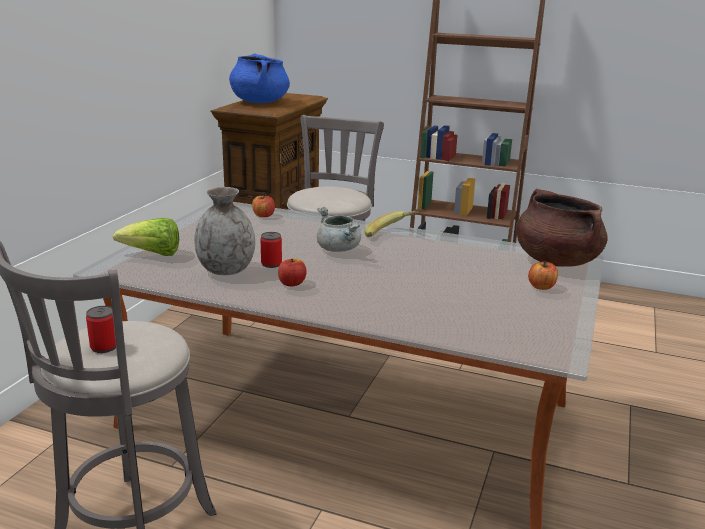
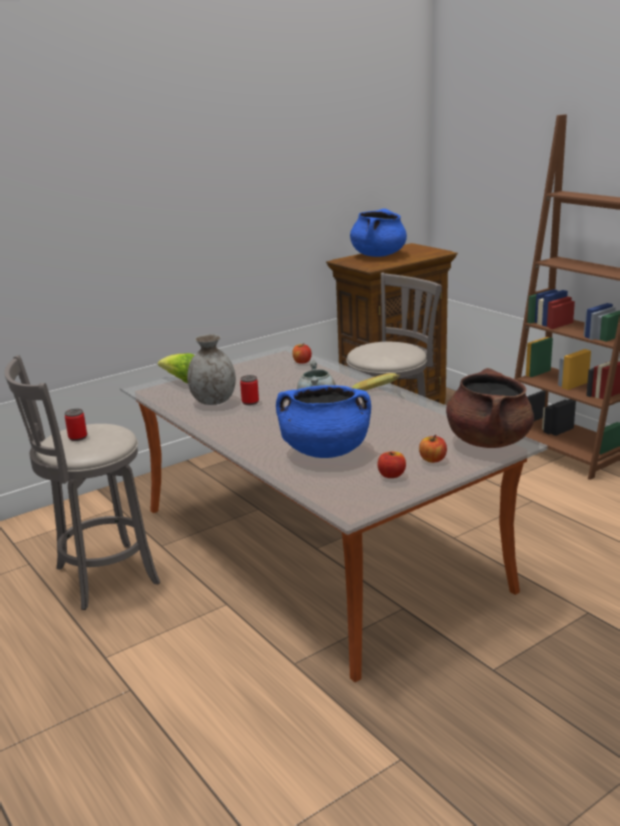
camera: 35 degrees right, 0 degrees up
(292, 283) = (243, 419): apple -> apple (391, 475)
(433, 299) = (325, 451): none -> blue cooking pot

